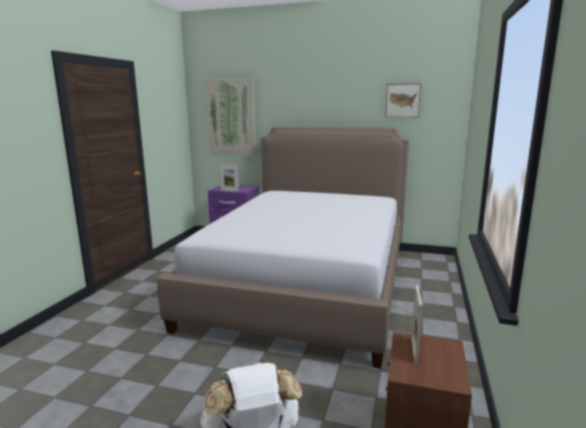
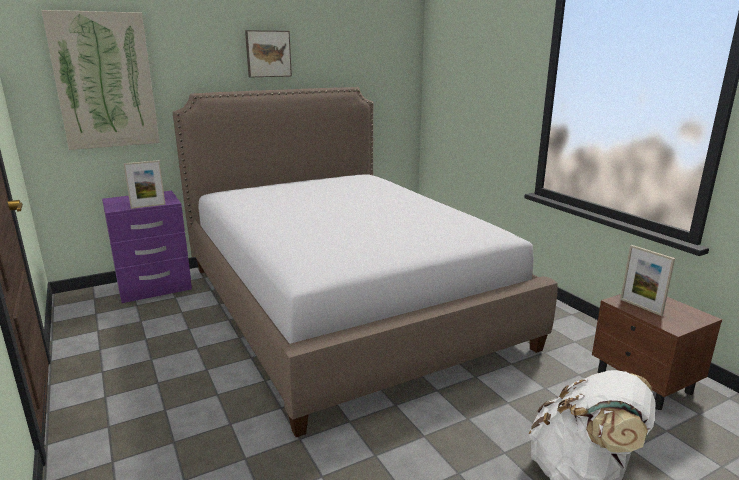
camera: 45 degrees left, 5 degrees up
(403, 100) = (358, 52): picture -> picture (268, 53)

